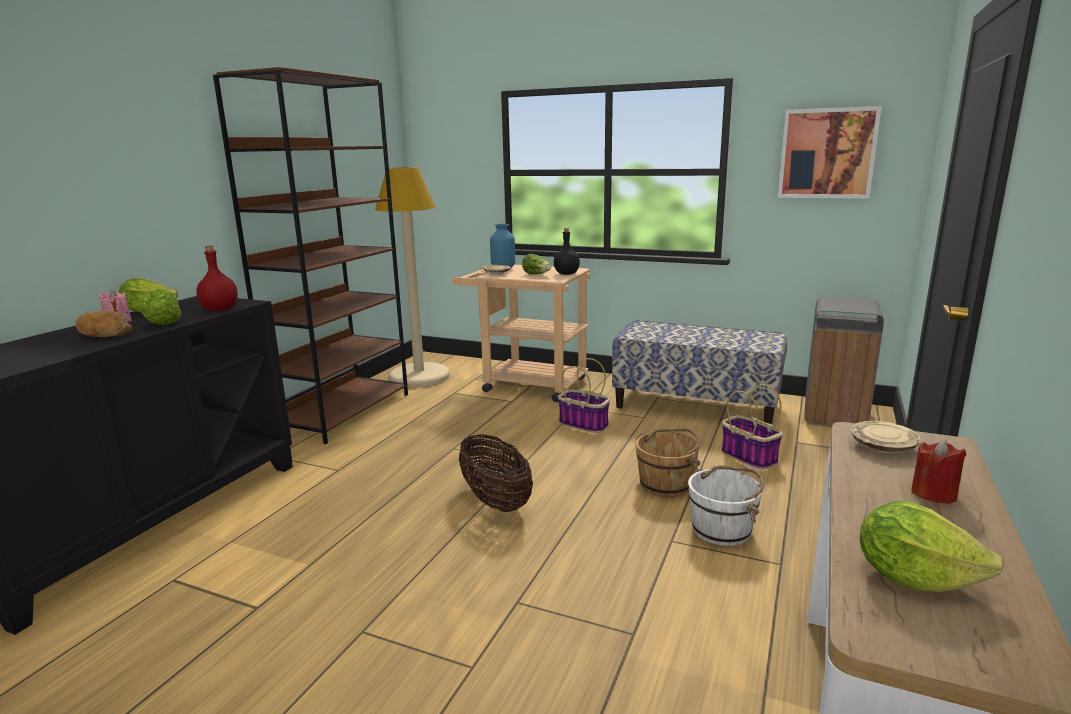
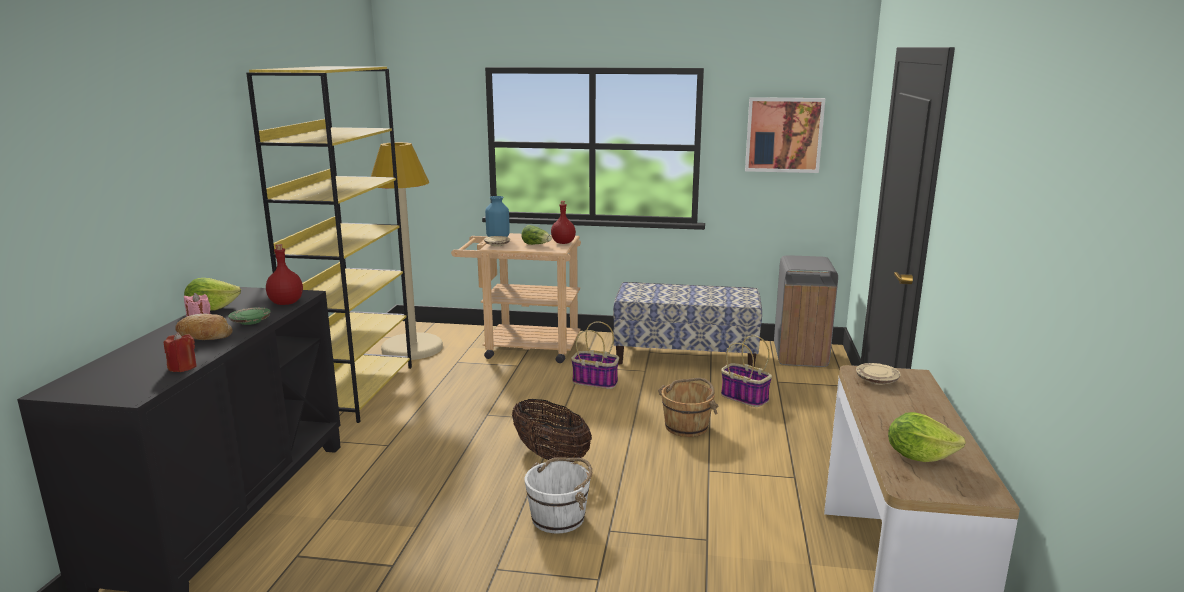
camera: 15 degrees left, 0 degrees up
(164, 324) = (250, 322): lettuce -> green plate
(343, 412) = (355, 390): brown bookcase -> yellow bookcase
(566, 274) = (563, 243): black bottle -> red bottle
(722, 529) = (744, 457): white bucket -> white bucket (559, 517)
(933, 494) = (915, 408): red candle -> red candle (182, 367)

